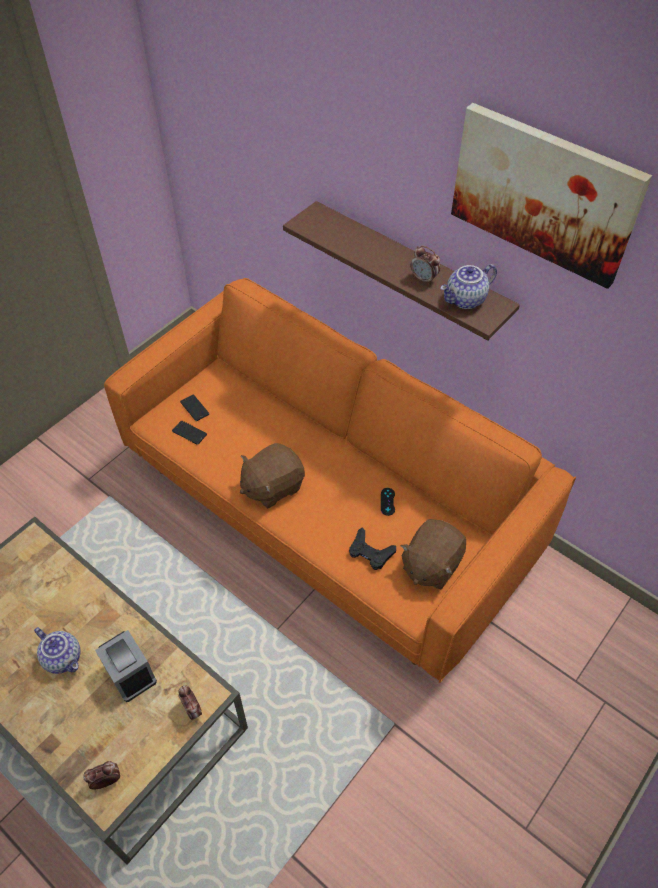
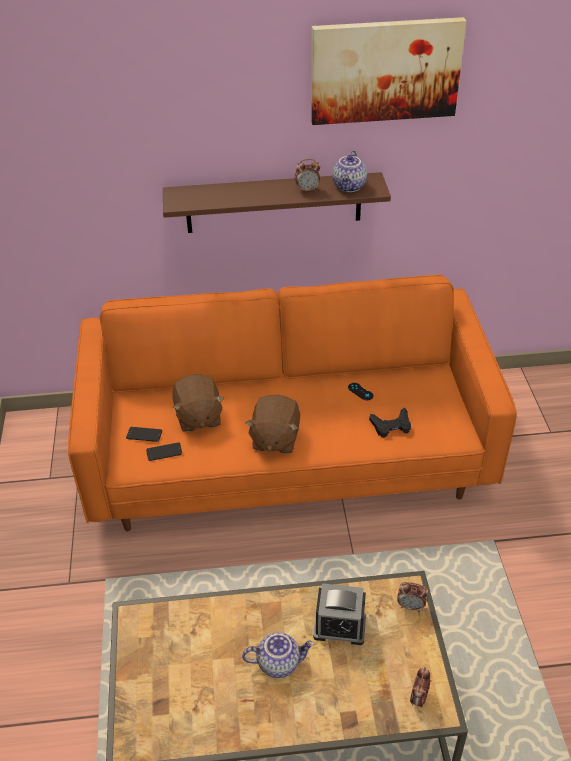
camera: 45 degrees left, 10 degrees down
(430, 565) = (433, 405): brown plush toy -> brown plush toy (198, 417)

